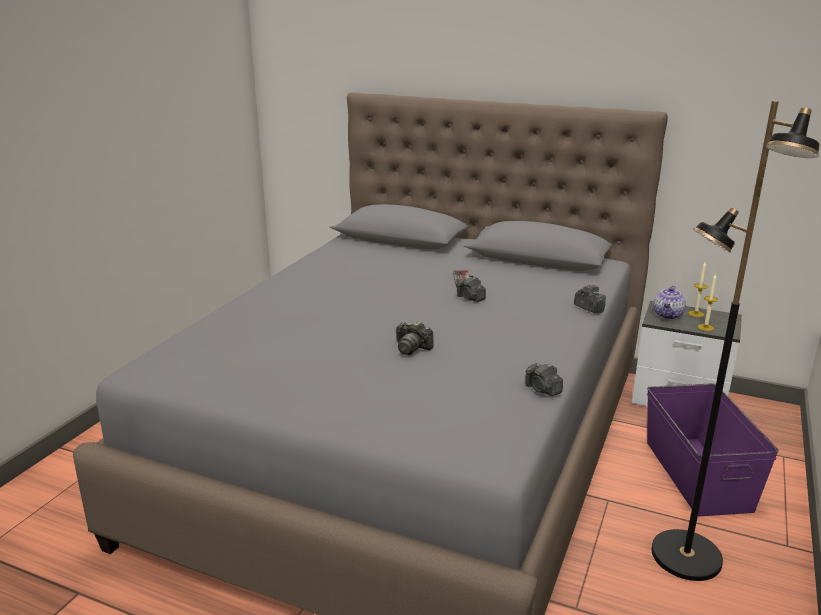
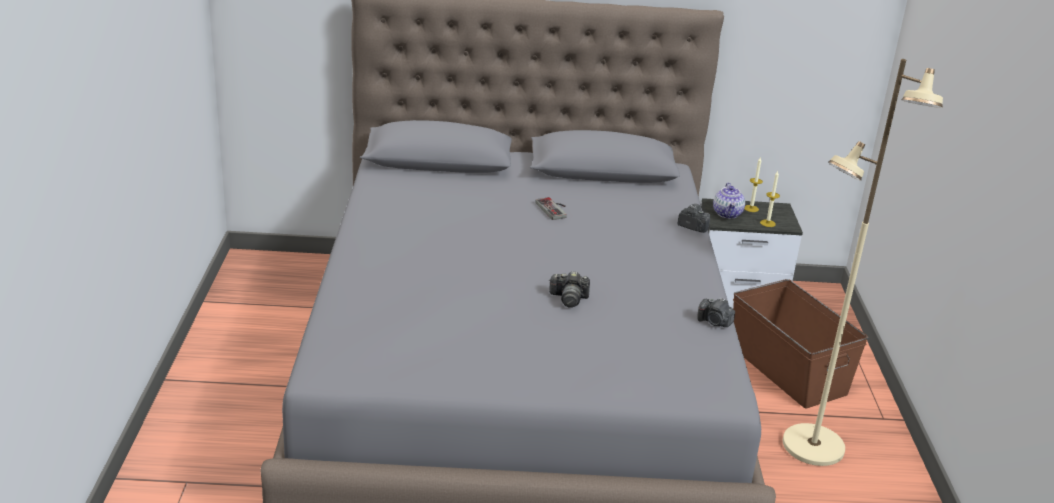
camera: 25 degrees left, 5 degrees up
(470, 298) = (576, 231): camera -> none
(685, 557) = (812, 447): black floor lamp -> beige floor lamp
(696, 475) = (787, 370): purple storage box -> brown storage box

